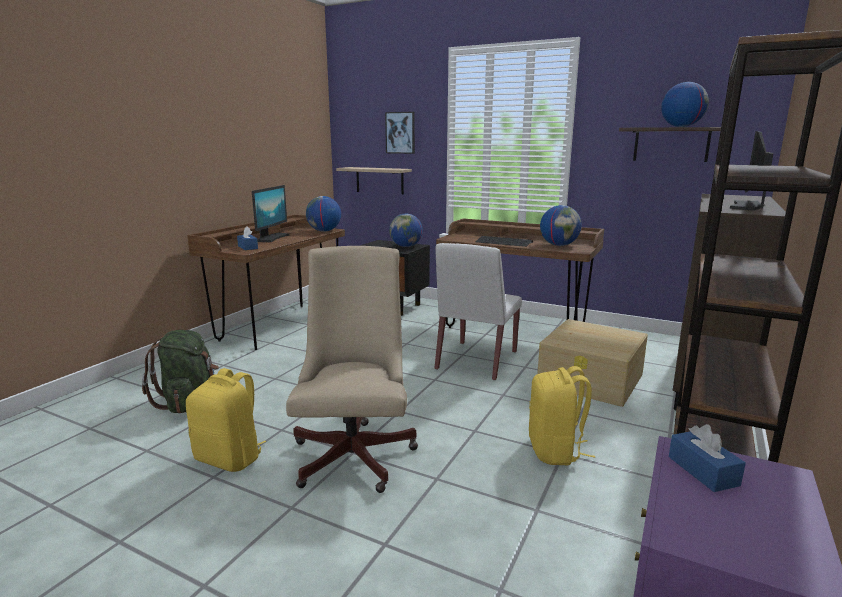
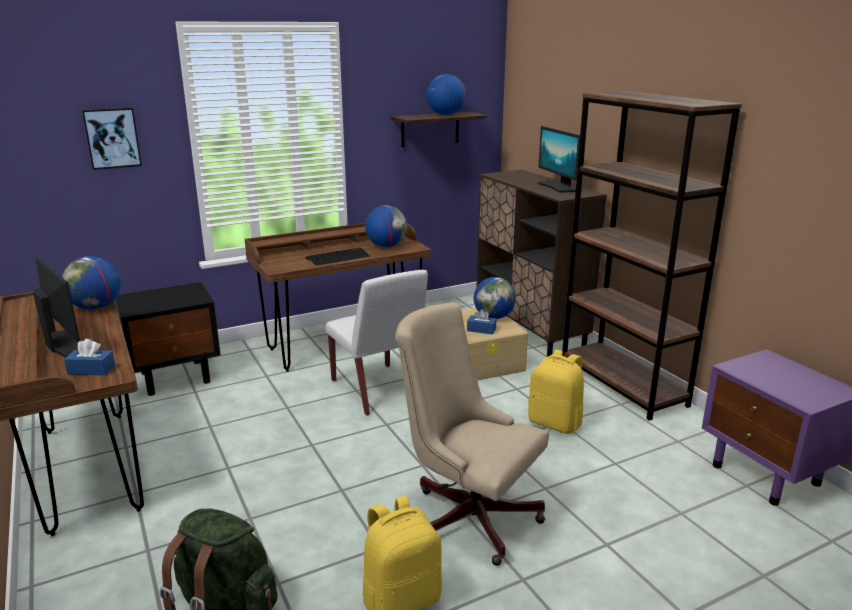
camera: 55 degrees left, 5 degrees up
(379, 180) = (84, 210): shelf -> none
(406, 246) = (183, 293): globe -> globe (494, 317)
(703, 471) = (755, 372): blue tissue box -> blue tissue box (481, 330)

